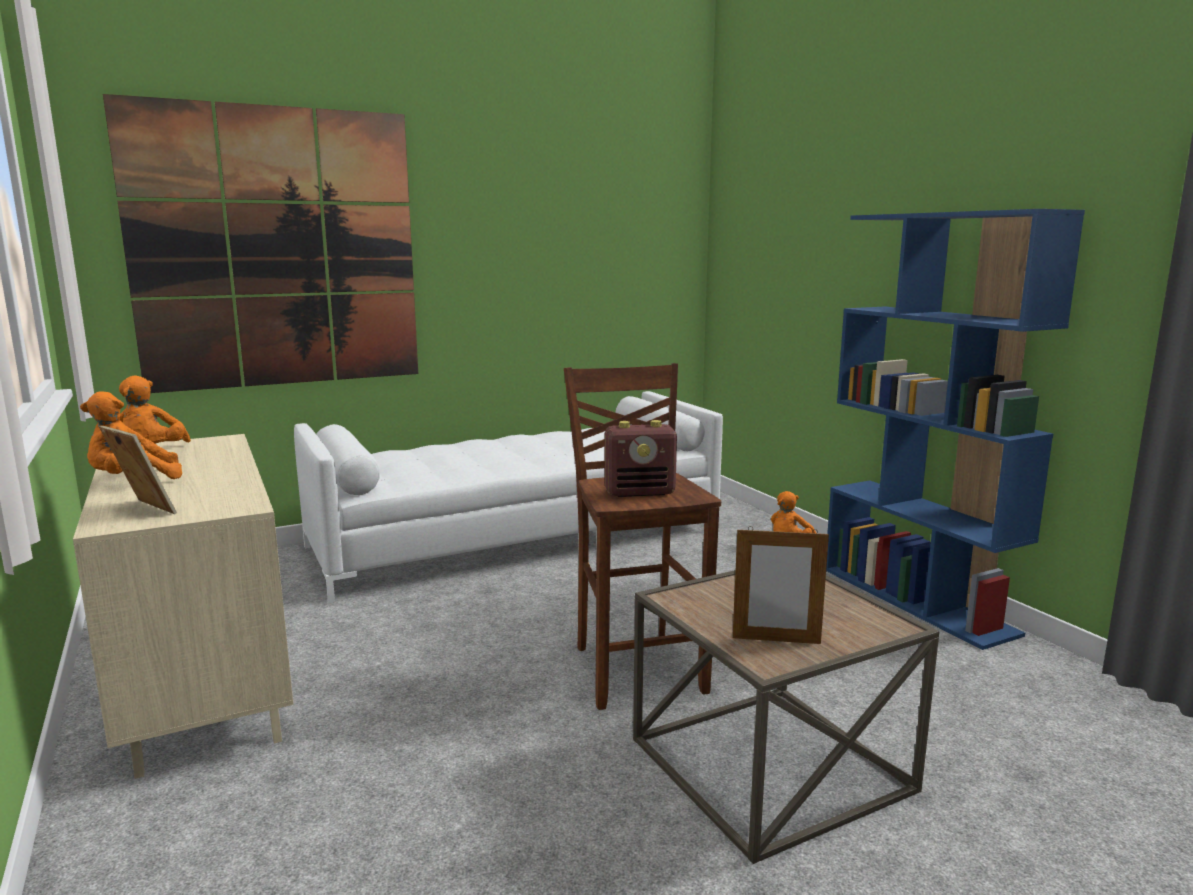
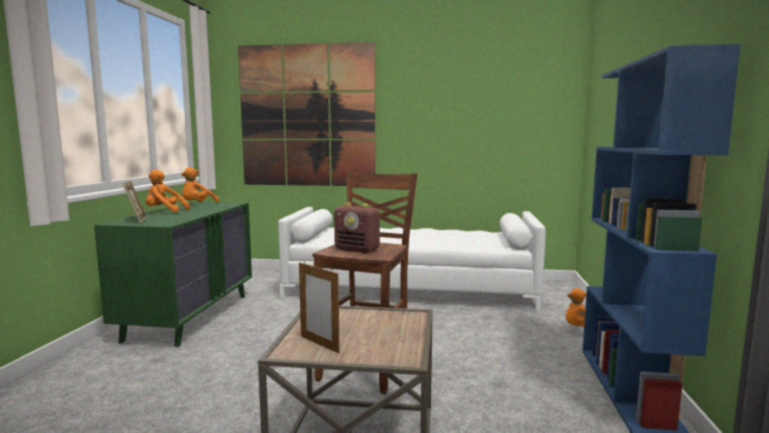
camera: 35 degrees right, 5 degrees down
(204, 682) = (190, 316): beige dresser -> green dresser

